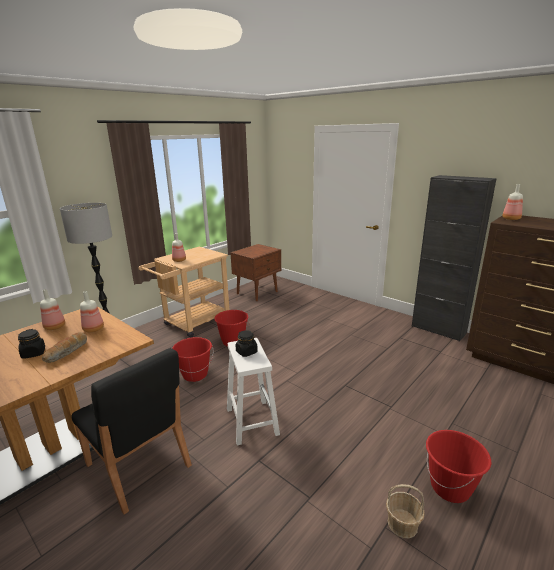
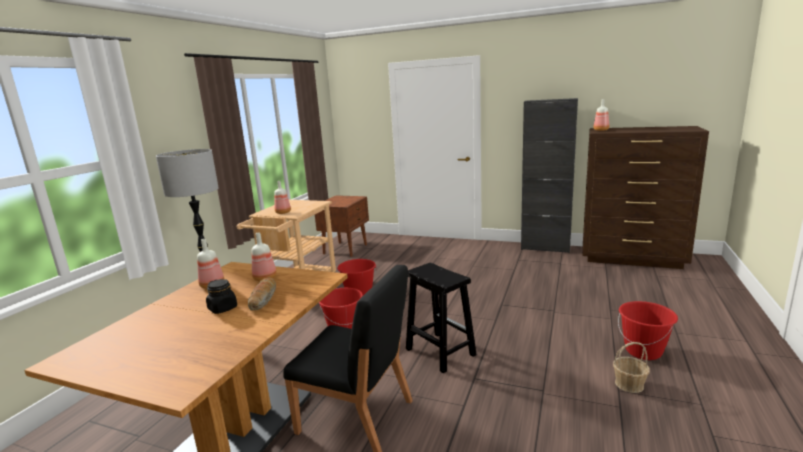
camera: 20 degrees left, 5 degrees down
(246, 352) = (434, 273): black jar -> none
(251, 421) = (439, 351): white stool -> black stool

